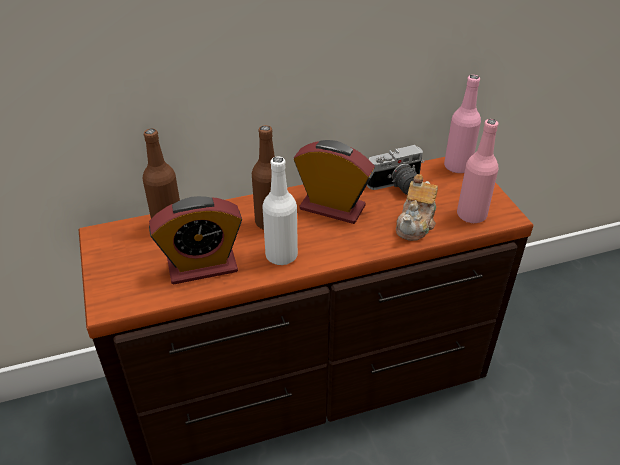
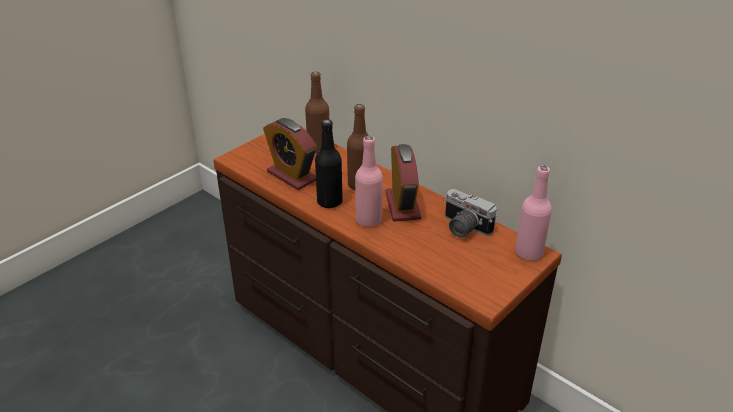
camera: 60 degrees right, 5 degrees down
(281, 255) = (329, 202): white bottle -> black bottle
(416, 224) = (423, 252): teapot -> none
(471, 215) = (466, 278): pink bottle -> pink bottle (368, 220)

